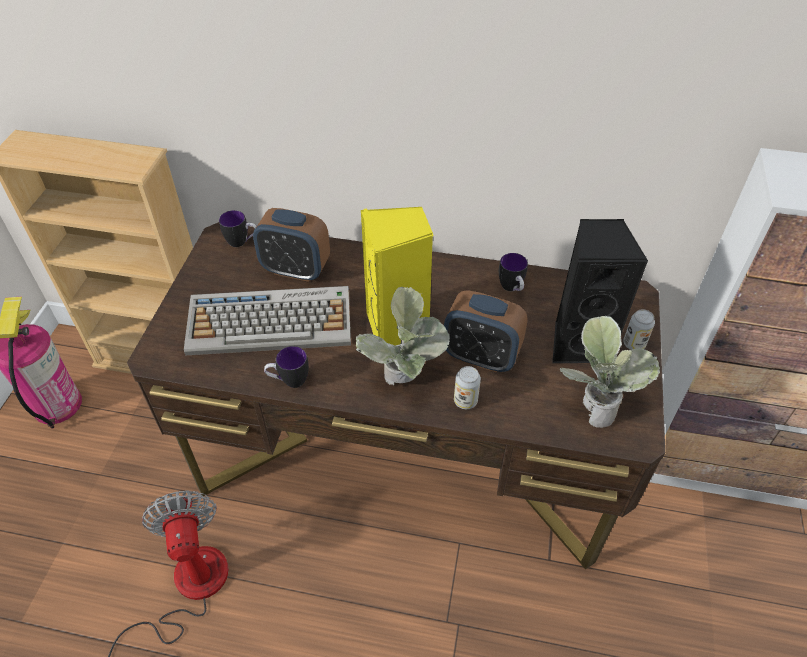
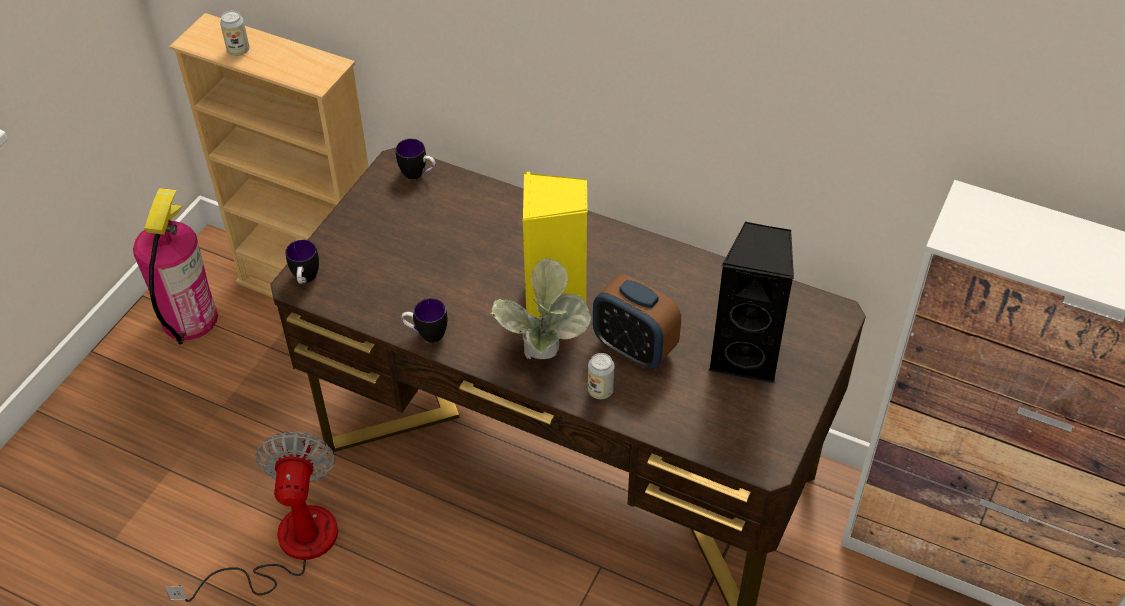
camera: 15 degrees right, 0 degrees up
(272, 321) = (426, 269): keyboard -> none
(295, 270) = (467, 217): alarm clock -> none
(512, 289) = (697, 282): mug -> mug (305, 280)
(593, 406) = (733, 423): potted plant -> none
(634, 344) = (808, 368): can -> can (238, 50)

